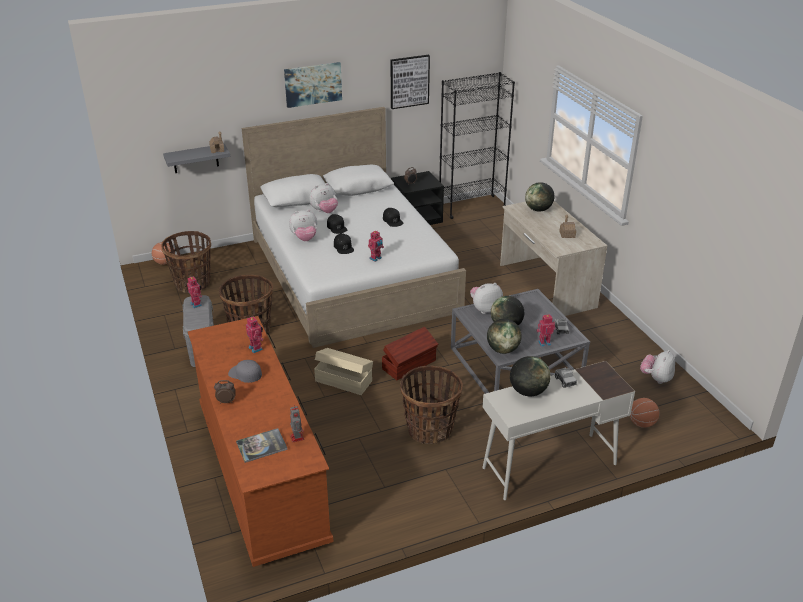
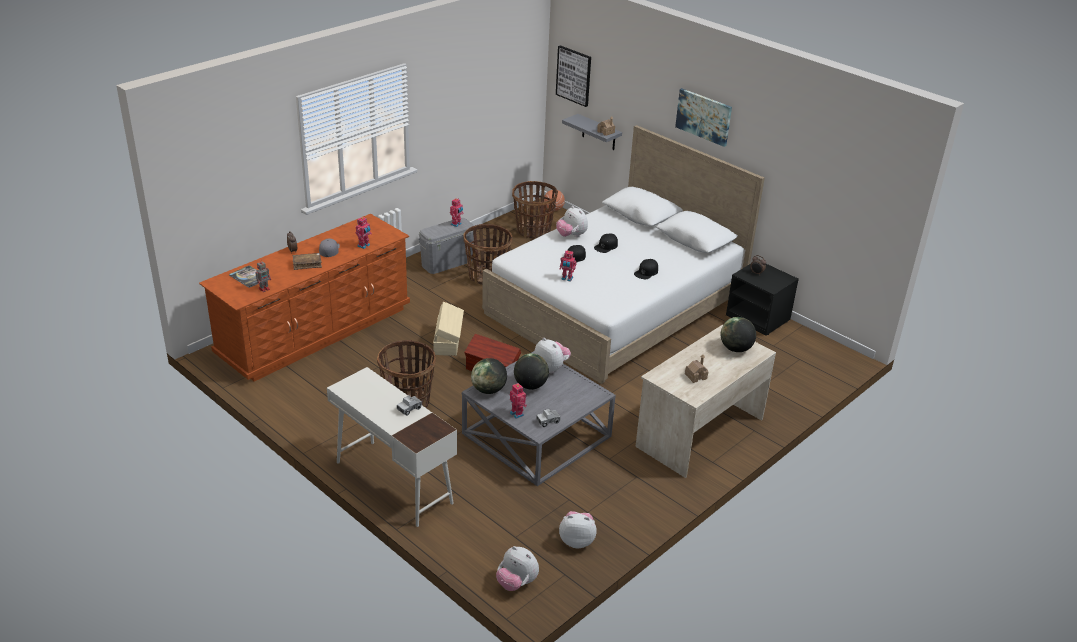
camera: 65 degrees right, 0 degrees up
(265, 395) = (307, 264): none -> brown book
(324, 211) = (629, 233): plush toy -> plush toy (516, 583)
(409, 81) = (797, 165): picture -> picture (574, 75)
(472, 207) = (821, 349): black bookcase -> none
(528, 392) = (382, 390): globe -> none
(642, 423) = (491, 537): basketball -> none

